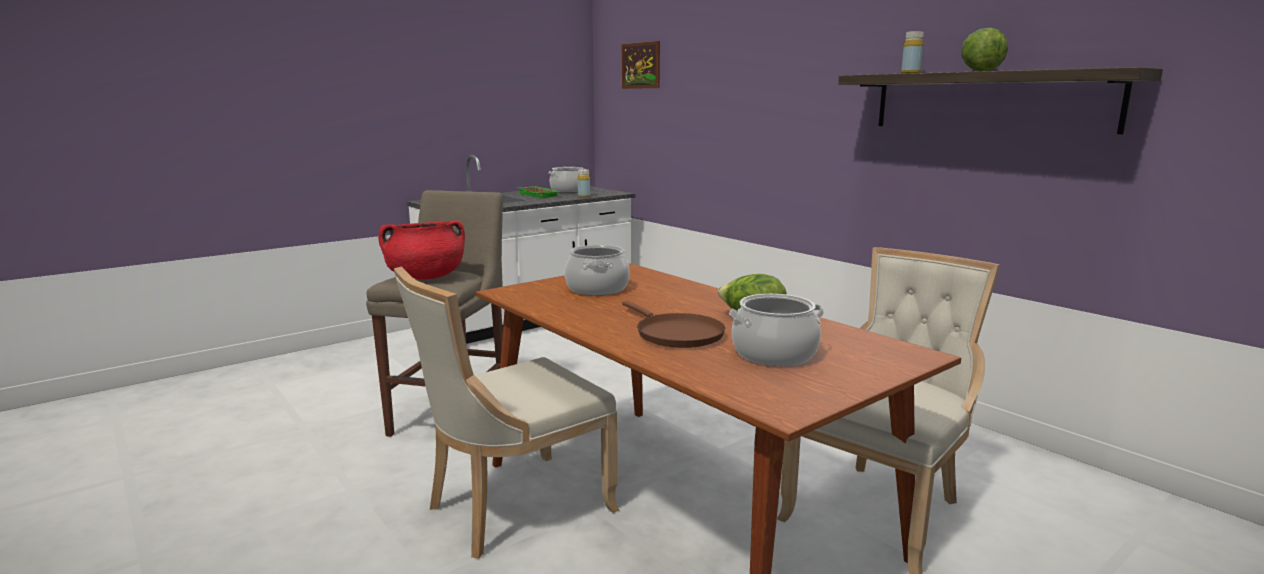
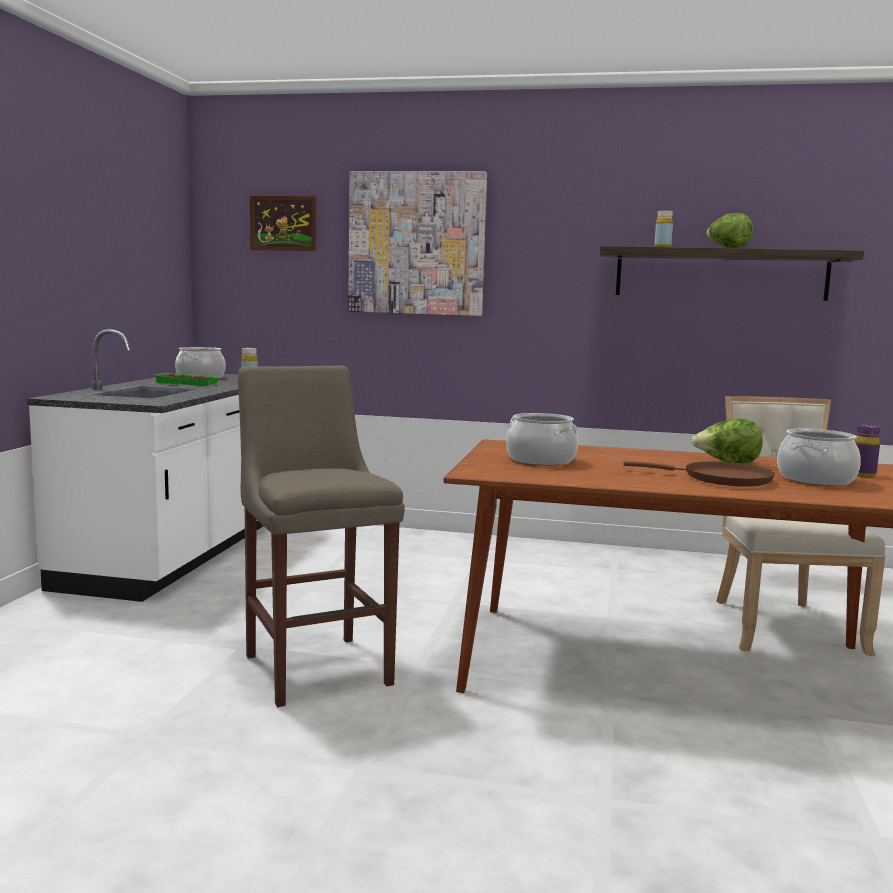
camera: 40 degrees left, 5 degrees down
(426, 277) = (322, 476): red cooking pot -> none
(513, 508) = (553, 717): beige chair -> none
(722, 78) = (417, 244): none -> picture
(854, 361) = (863, 475): none -> purple bottle

